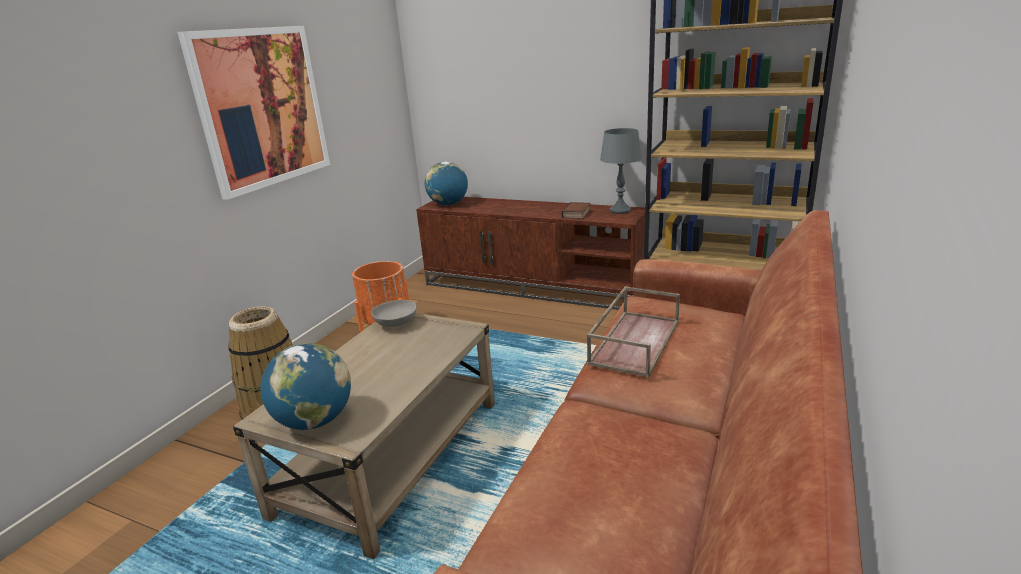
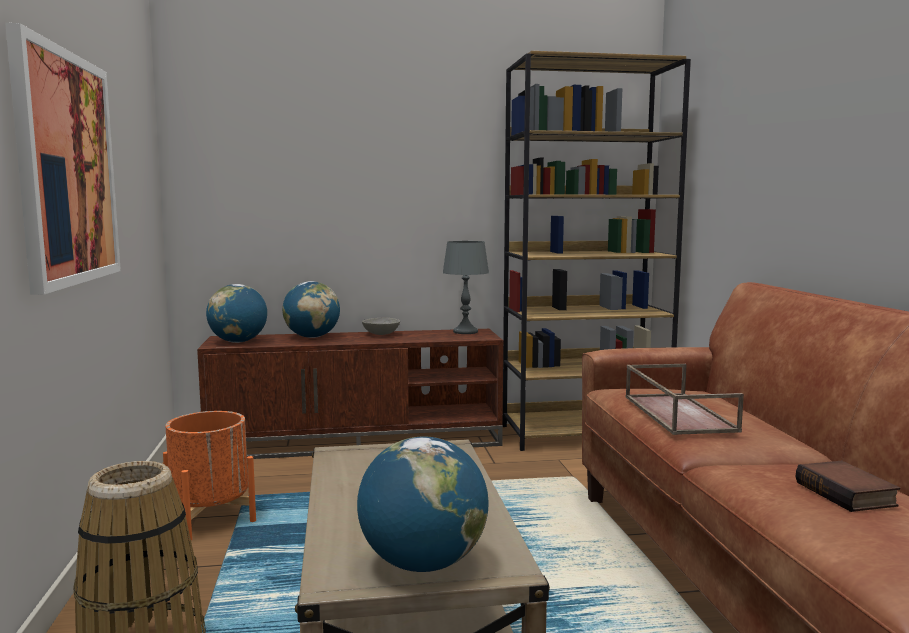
camera: 35 degrees left, 15 degrees down
(395, 323) = (349, 457): grey bowl -> grey bowl (381, 334)
(500, 204) = (312, 337): none -> globe
(577, 214) = (425, 337): book -> book (848, 494)

